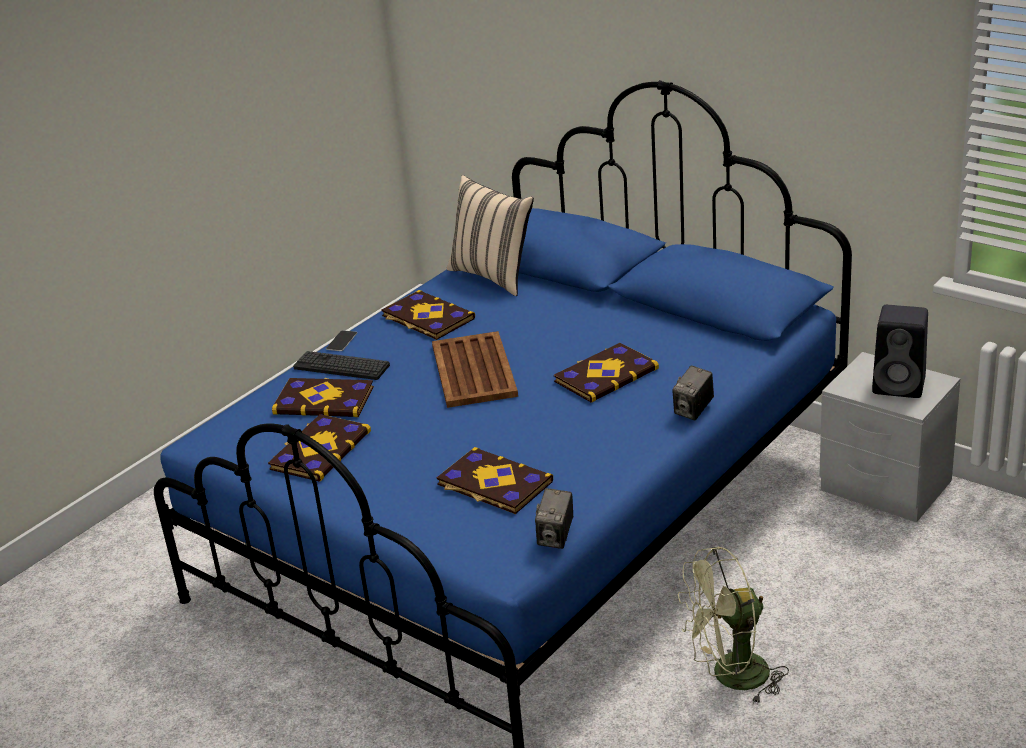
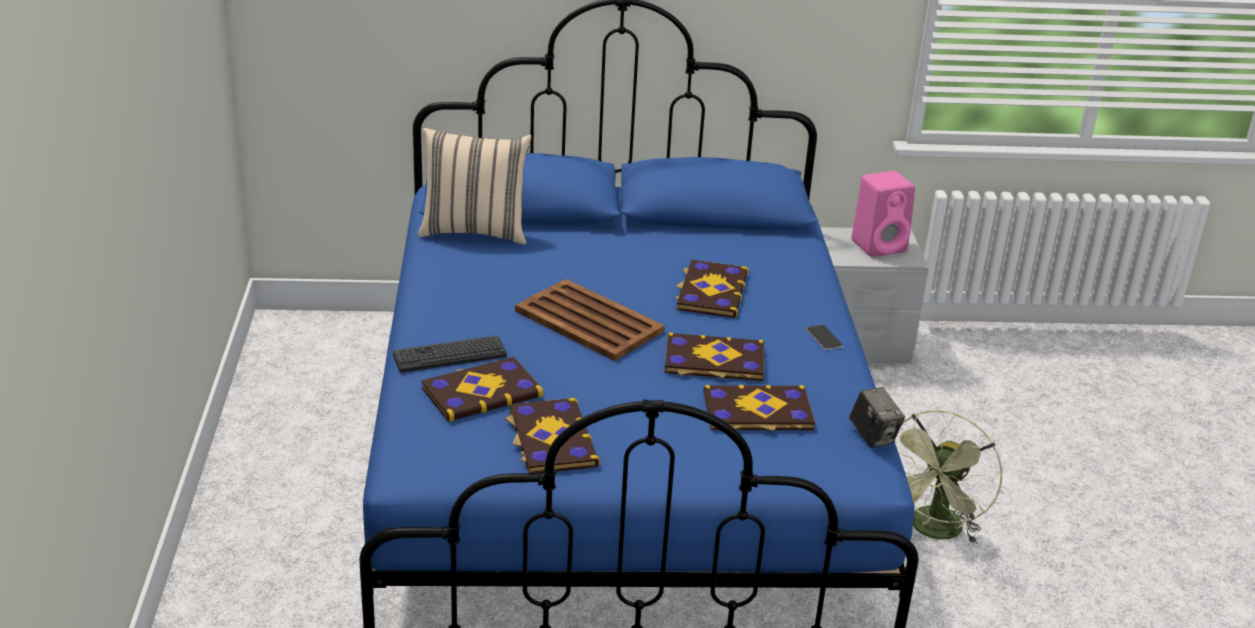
camera: 45 degrees left, 0 degrees up
(341, 341) = (411, 331): phone -> phone (824, 337)
(427, 318) = (468, 286): book -> book (714, 361)
(693, 411) = (824, 300): camera -> none
(901, 385) = (880, 245): black speaker -> pink speaker

